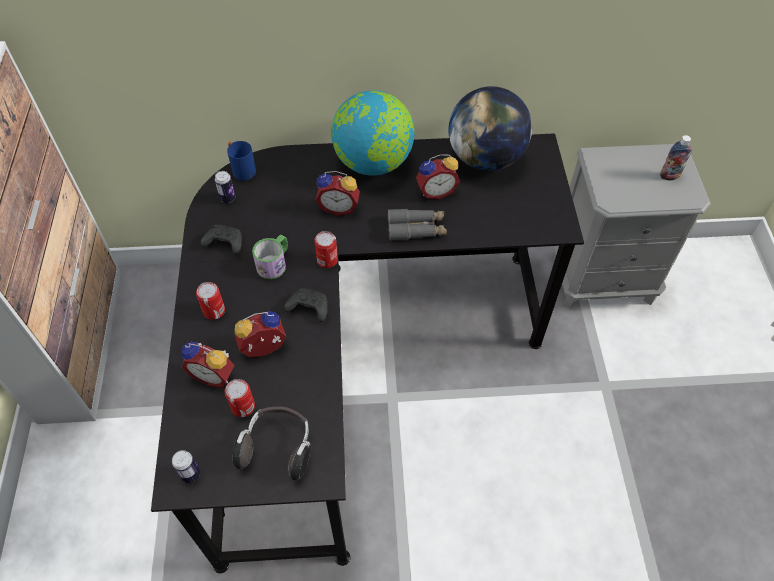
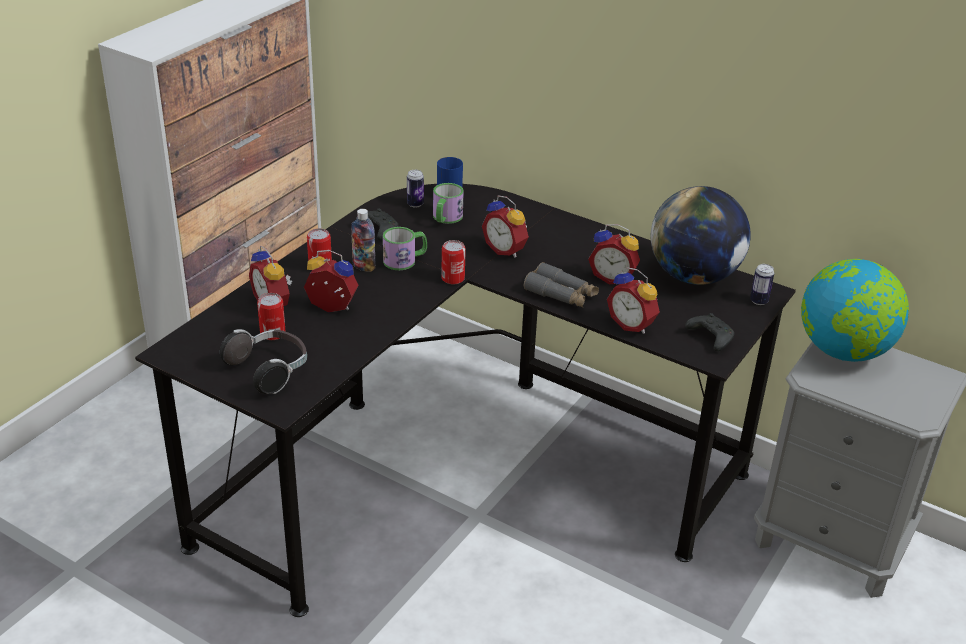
camera: 35 degrees right, 20 degrees down
(190, 474) = (186, 351): can -> can (758, 301)
(265, 200) = (445, 218): none -> mug
(308, 308) = (398, 300): black game controller -> black game controller (709, 338)
(373, 163) = (575, 234): globe -> globe (843, 351)
(487, 229) = (632, 324): none -> alarm clock
(669, 176) = (910, 389): bottle -> bottle (364, 266)

